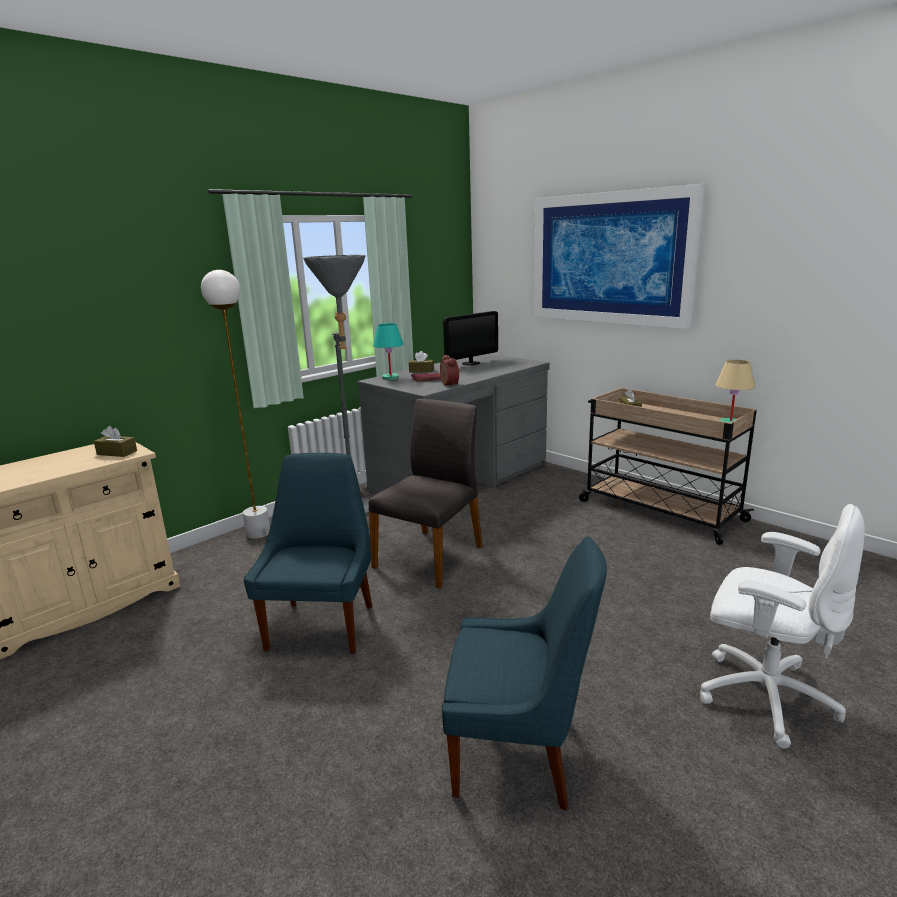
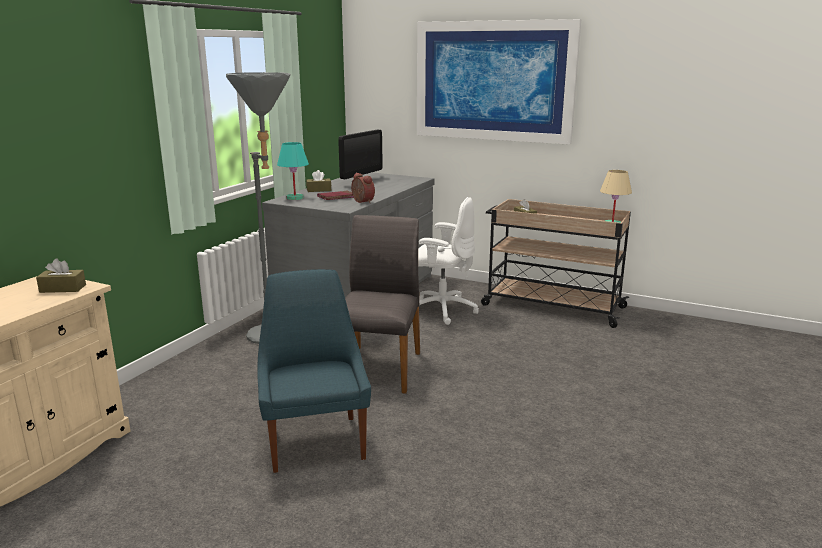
camera: 20 degrees left, 0 degrees up
(258, 533) = (180, 369): white floor lamp -> none
(519, 754) = (559, 506): blue chair -> none
(763, 696) = (704, 431): white office chair -> white office chair (441, 310)

